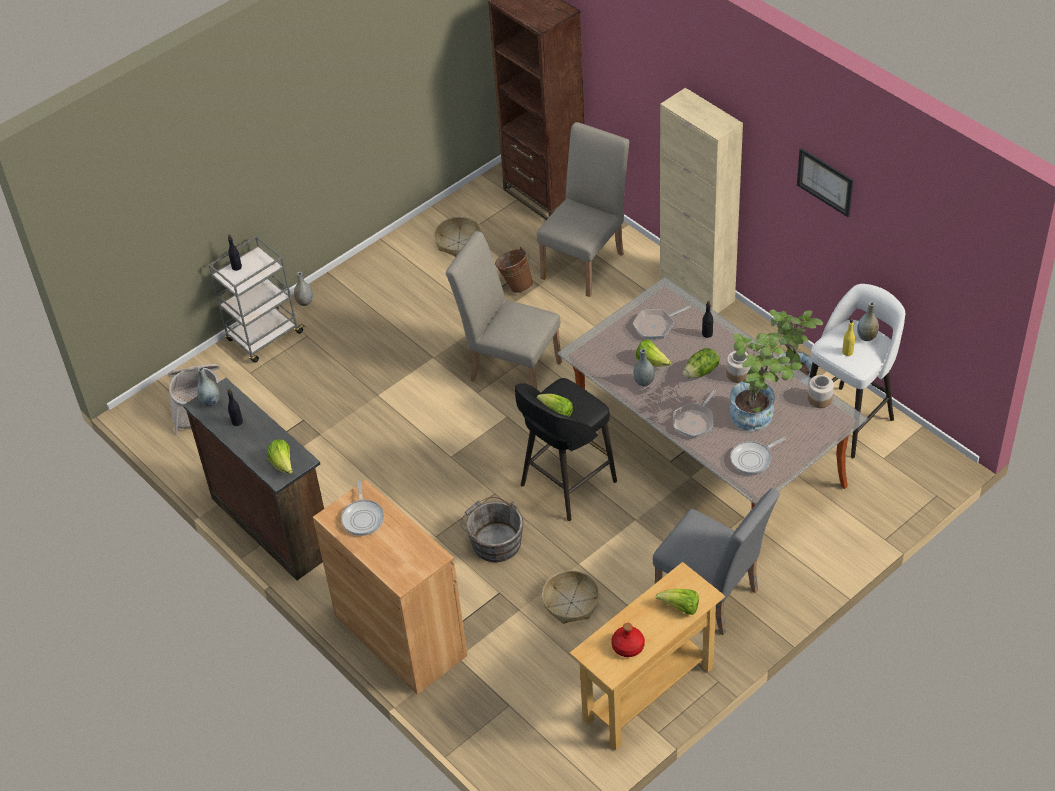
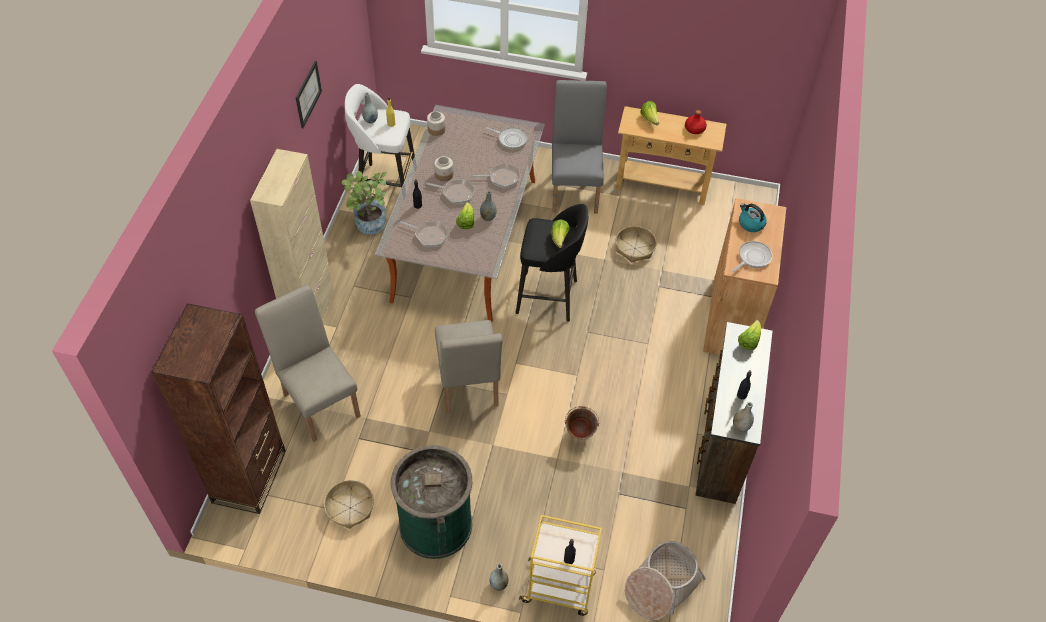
camera: 130 degrees left, 5 degrees up
(264, 337) = (559, 588): grey cart -> yellow cart
(393, 287) = (435, 524): none -> green trash can
(406, 546) = (750, 224): none -> kettle
(494, 540) = (624, 310): grey bucket -> none
(515, 285) = (376, 434): brown bucket -> brown bucket (579, 437)
(586, 261) = (319, 400): beige chair -> beige chair turned 60 degrees clockwise
(701, 372) = (456, 193): lettuce -> frying pan
(758, 414) = (472, 151): potted plant -> none

